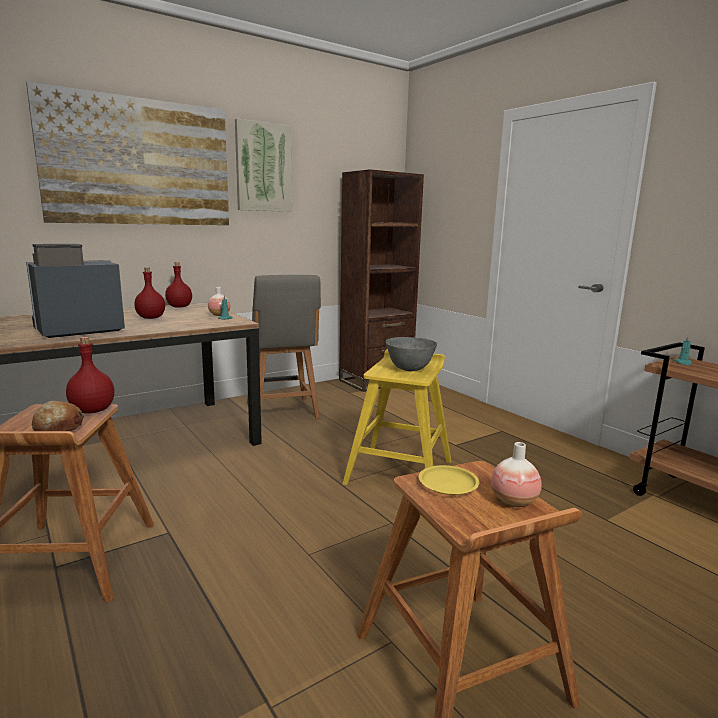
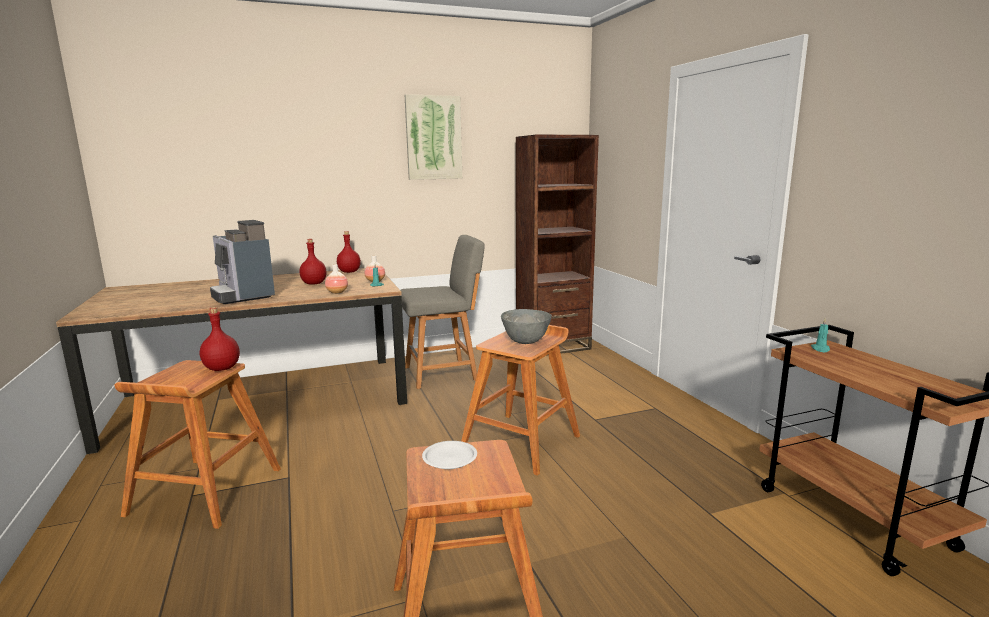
camera: 15 degrees right, 0 degrees up
(58, 427) = (185, 381): bread -> none
(76, 331) = (243, 296): coffee machine -> coffee machine turned 105 degrees counterclockwise
(139, 162) = (315, 142): picture -> none
(282, 411) = (443, 373): grey chair -> grey chair turned 105 degrees counterclockwise
(400, 471) = (522, 441): yellow stool -> brown stool
(448, 484) = (450, 458): yellow plate -> white plate
(513, 501) = (493, 480): vase -> vase (337, 292)

